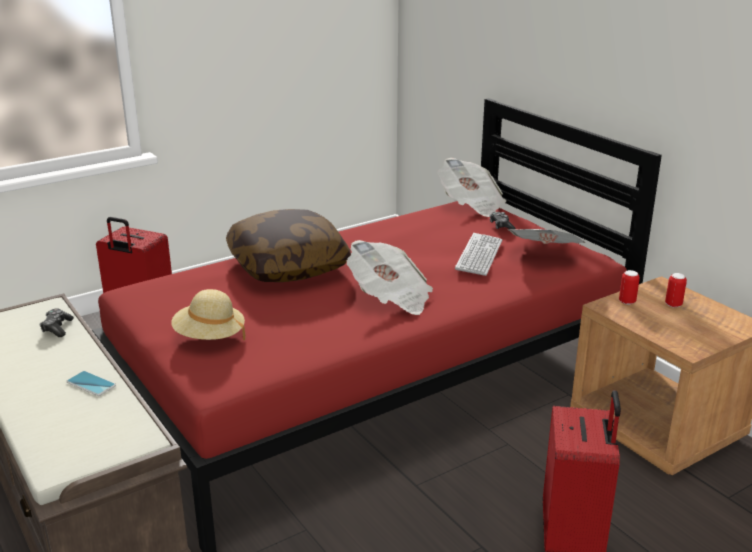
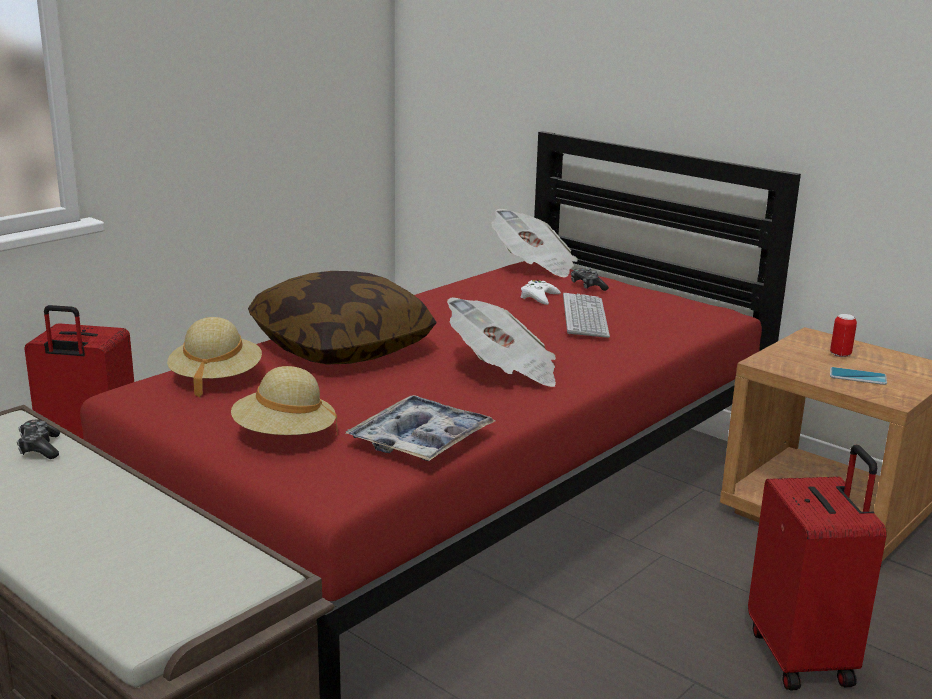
camera: 15 degrees left, 5 degrees down
(91, 384) = (136, 513): phone -> phone (858, 377)
(190, 285) = (216, 379): none -> beige hat
(297, 350) = (420, 441): none -> tray
(458, 233) = (539, 297): none -> white game controller
(545, 256) = (662, 313): newspaper -> none
(627, 302) = (786, 355): can -> none

